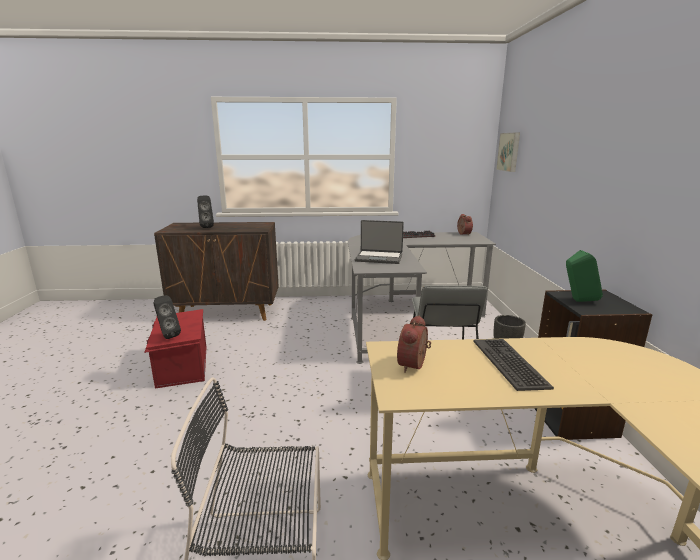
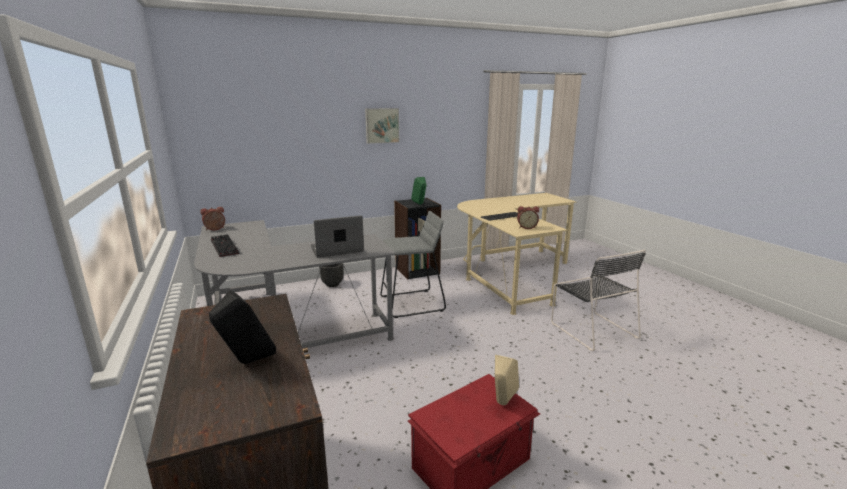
camera: 110 degrees left, 0 degrees up
(167, 335) = (502, 404): black speaker -> beige speaker
(379, 258) = (337, 250): laptop -> laptop turned 105 degrees counterclockwise
(509, 152) = (214, 132): picture -> picture (382, 125)

